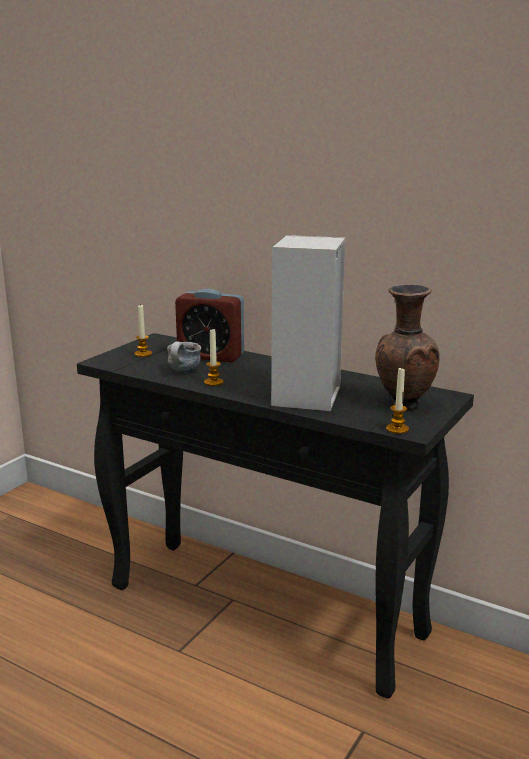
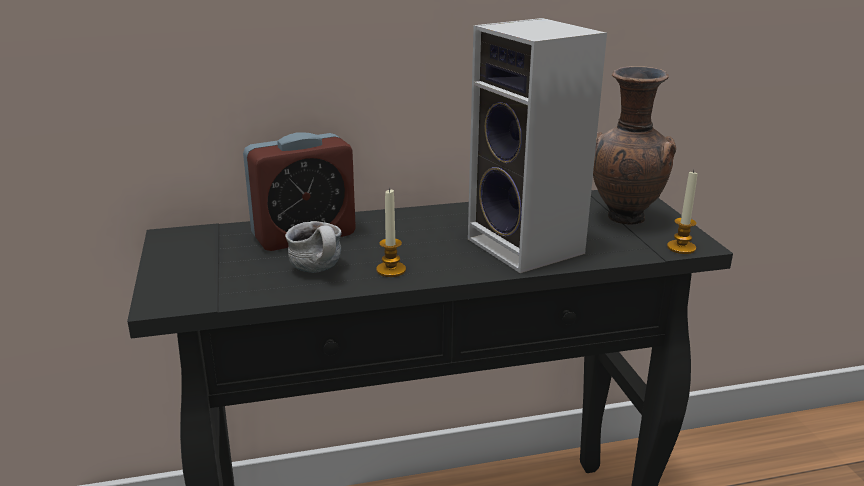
camera: 45 degrees left, 5 degrees up
(143, 354) = (206, 266): candle -> none

